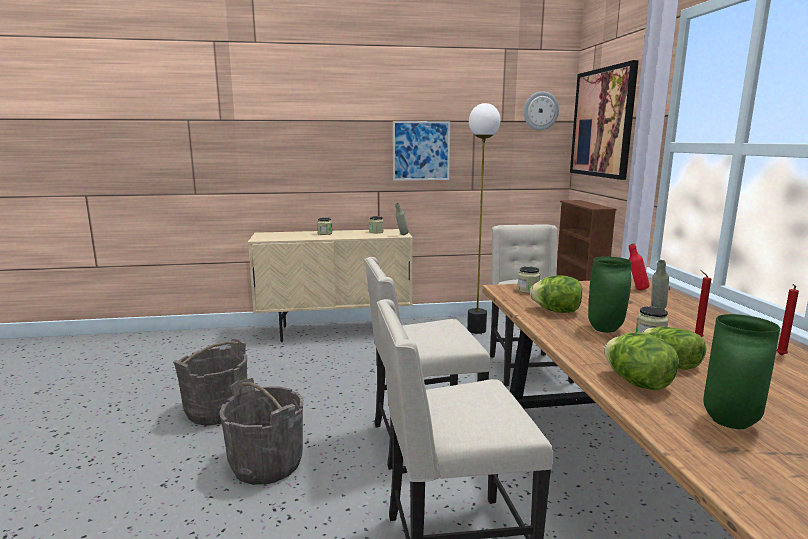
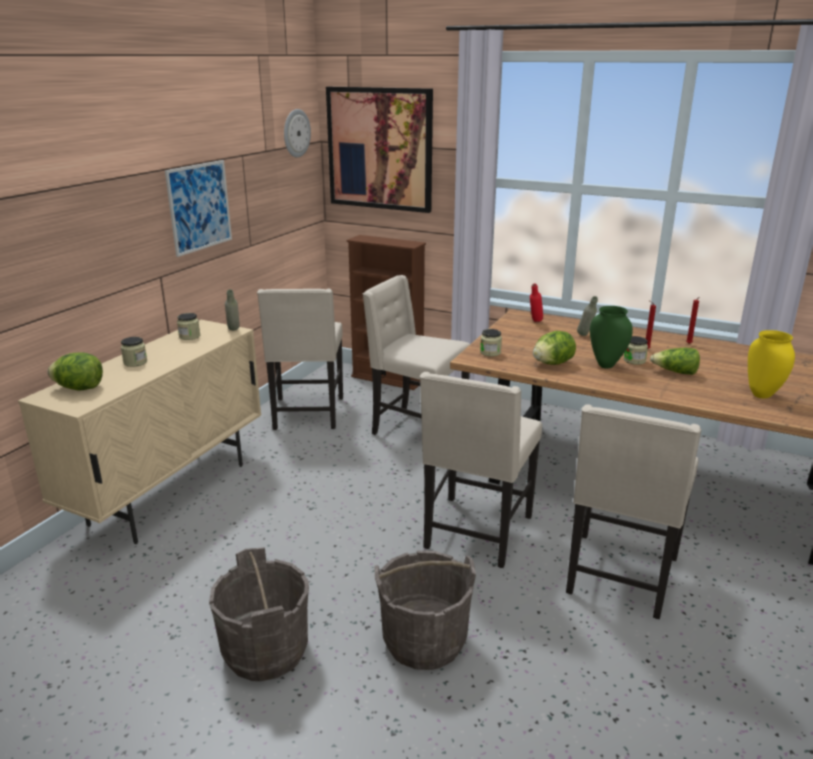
camera: 55 degrees left, 10 degrees up
(476, 330) = (307, 414): floor lamp -> beige chair
(637, 383) = (700, 394): lettuce -> lettuce (80, 388)
(728, 422) = (761, 395): green vase -> yellow vase

